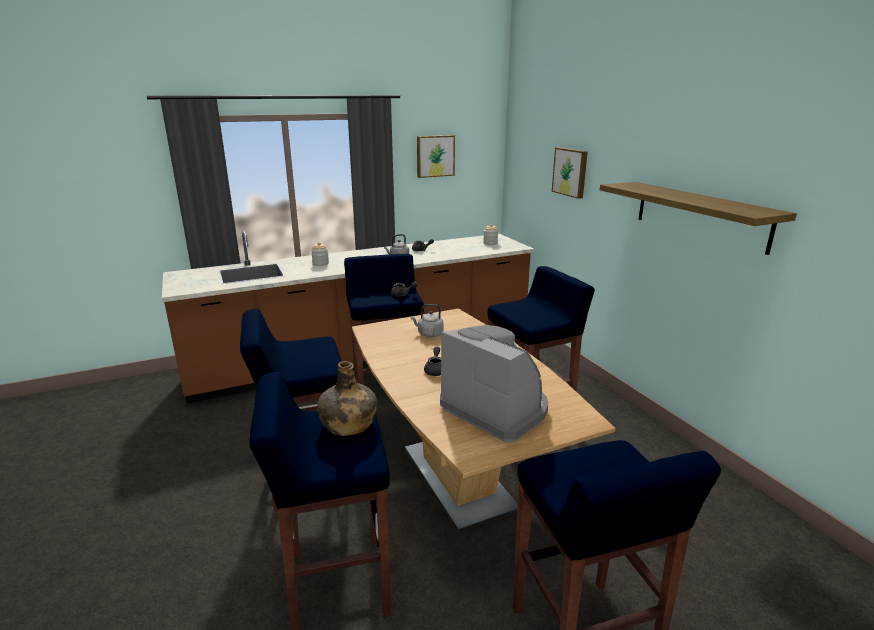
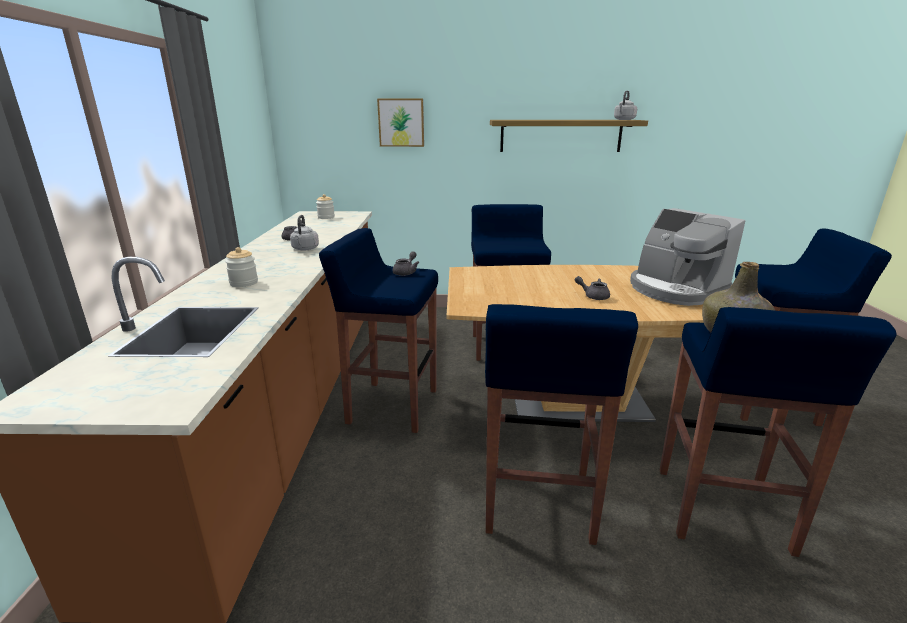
camera: 65 degrees left, 0 degrees up
(429, 334) = (505, 286): grey kettle -> grey kettle (624, 120)
(435, 156) = (231, 116): picture -> none
(496, 409) = (675, 290): coffee machine -> coffee machine turned 105 degrees counterclockwise

